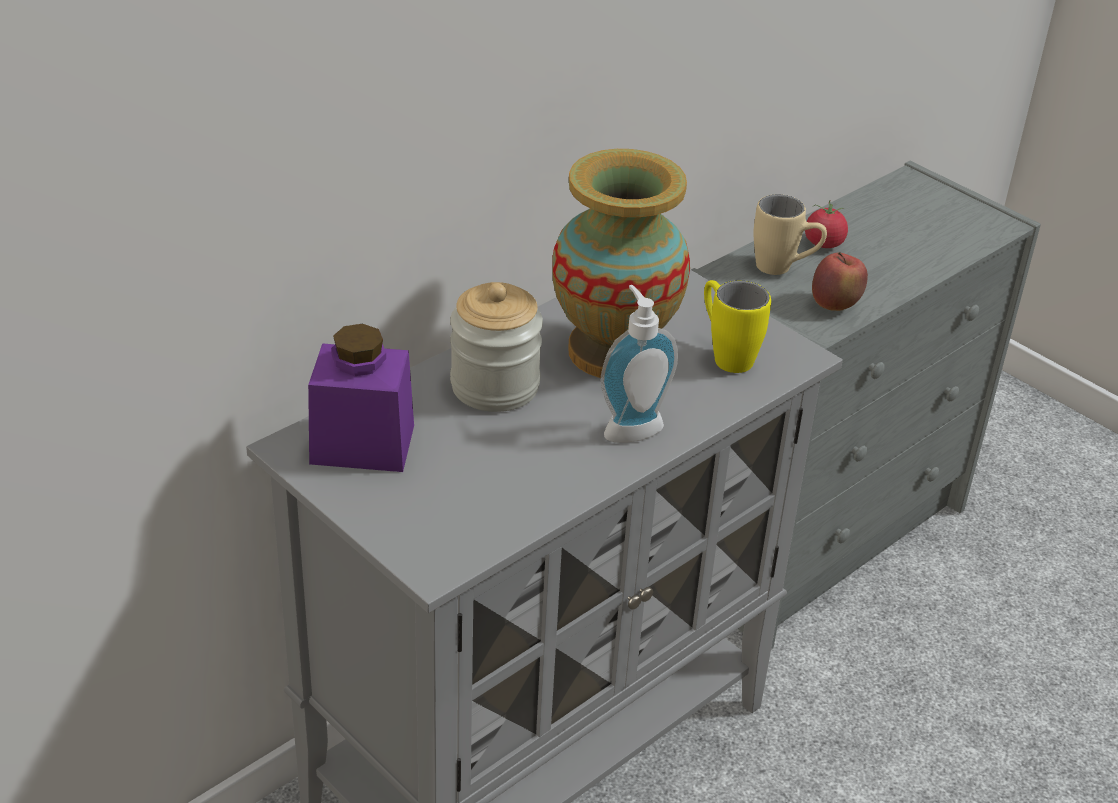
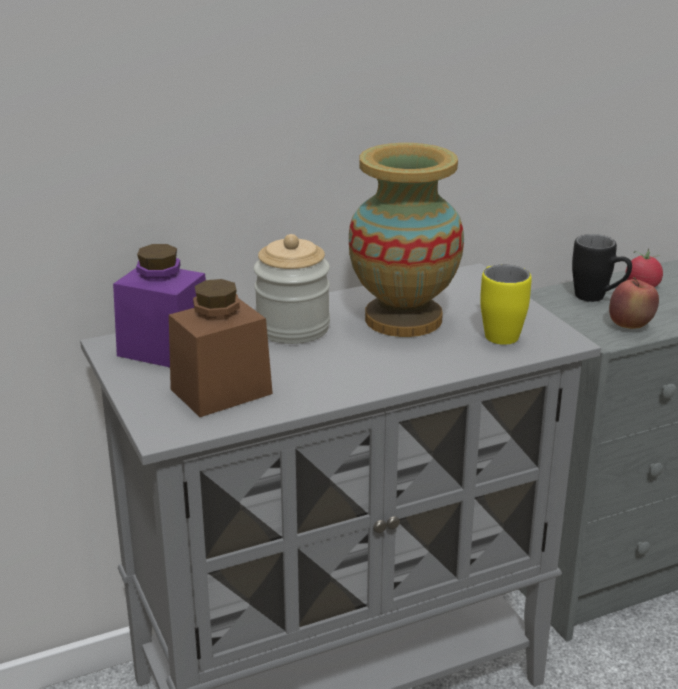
camera: 20 degrees right, 10 degrees down
(465, 496) = (221, 391): none -> brown jar
(630, 427) = (386, 367): soap dispenser -> none
(784, 269) = (598, 298): beige mug -> black mug

